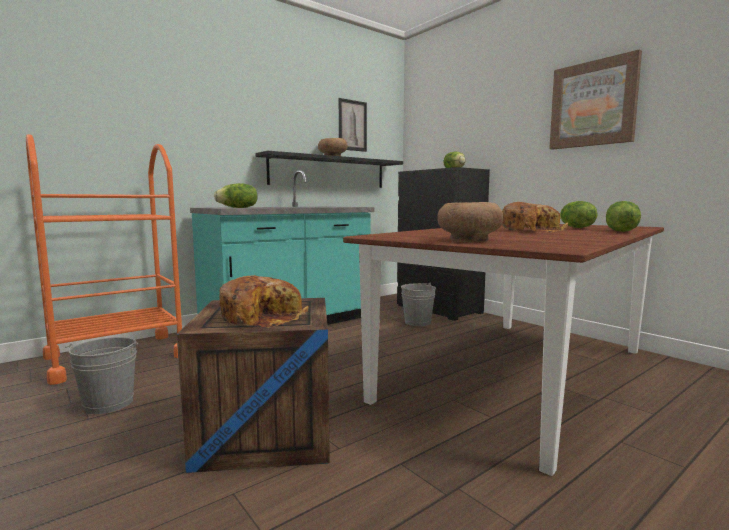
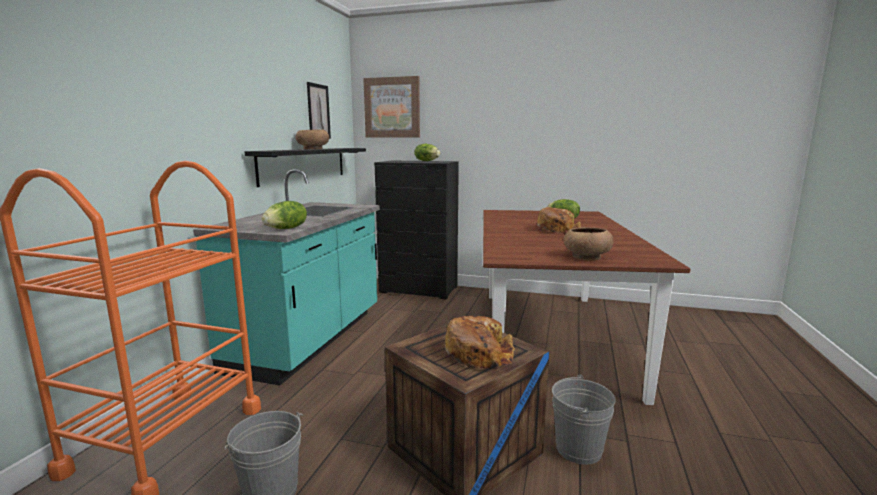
camera: 35 degrees left, 5 degrees up
(417, 322) = (421, 307): grey bucket -> grey bucket (578, 449)
(593, 104) = (548, 116): picture -> picture (392, 107)
(620, 231) = (604, 224): lettuce -> none

